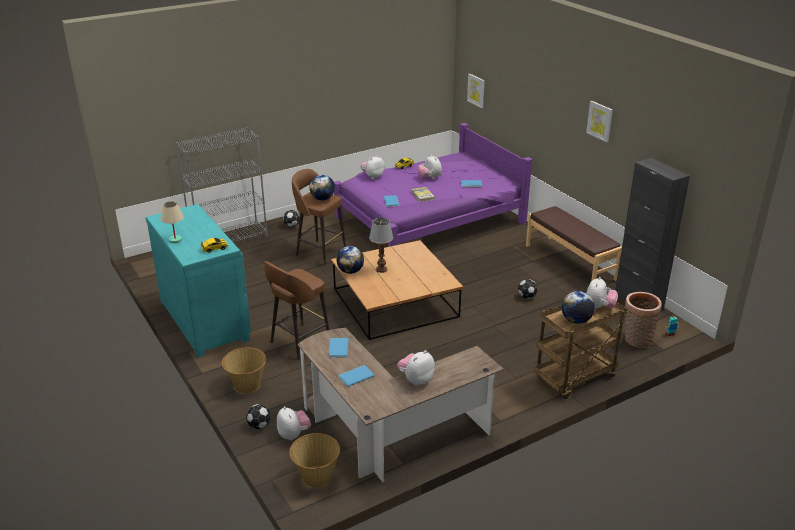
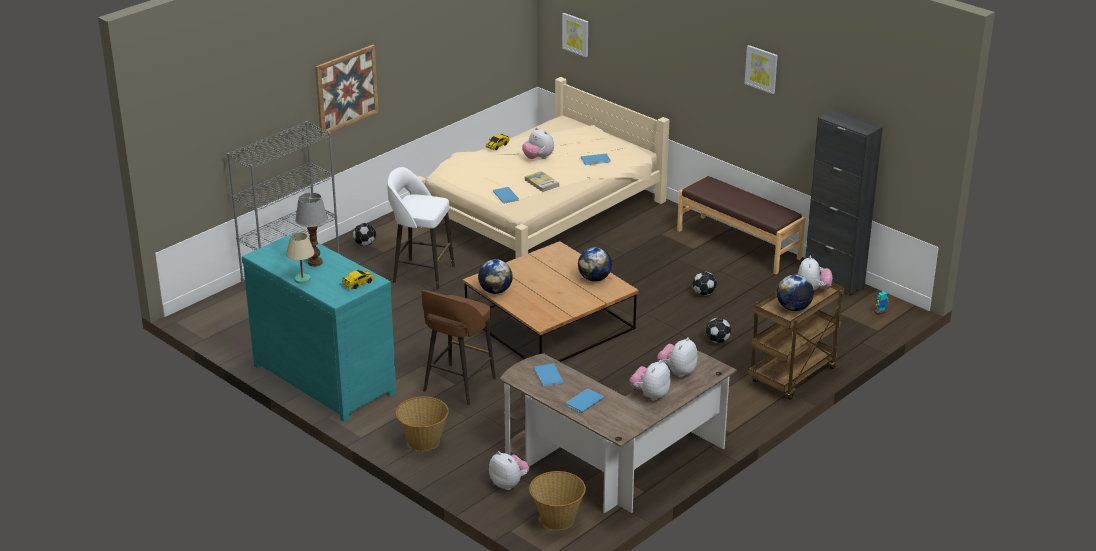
camera: 15 degrees left, 0 degrees up
(259, 426) = (464, 481): football -> football (718, 341)
(284, 108) = (346, 89): none -> picture
(319, 252) = (422, 274): brown stool -> white stool
(322, 199) = (427, 204): globe -> globe (594, 279)
(372, 176) = (463, 165): plush toy -> plush toy (677, 372)
(381, 270) = (532, 284): table lamp -> table lamp (315, 262)
(428, 220) = (540, 213): purple bed -> beige bed
(636, 340) = (846, 325): basket -> none

